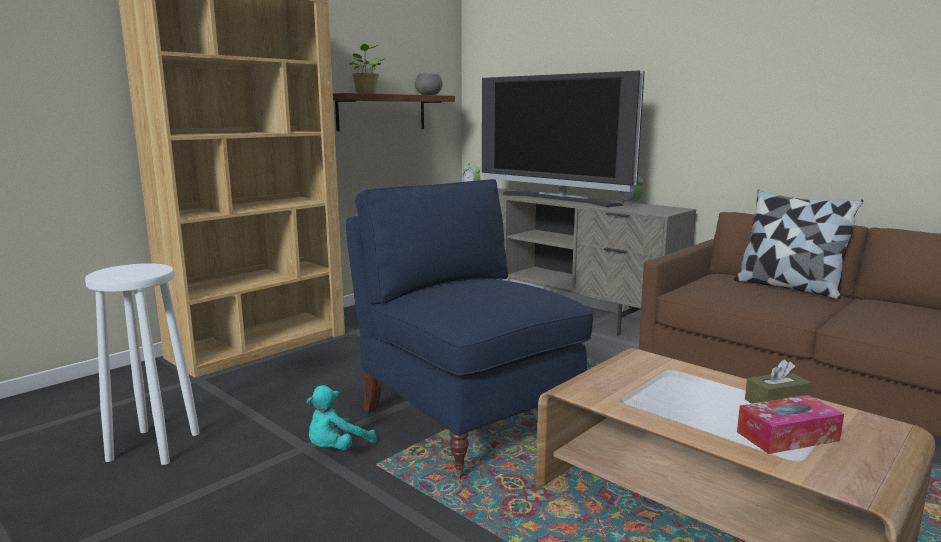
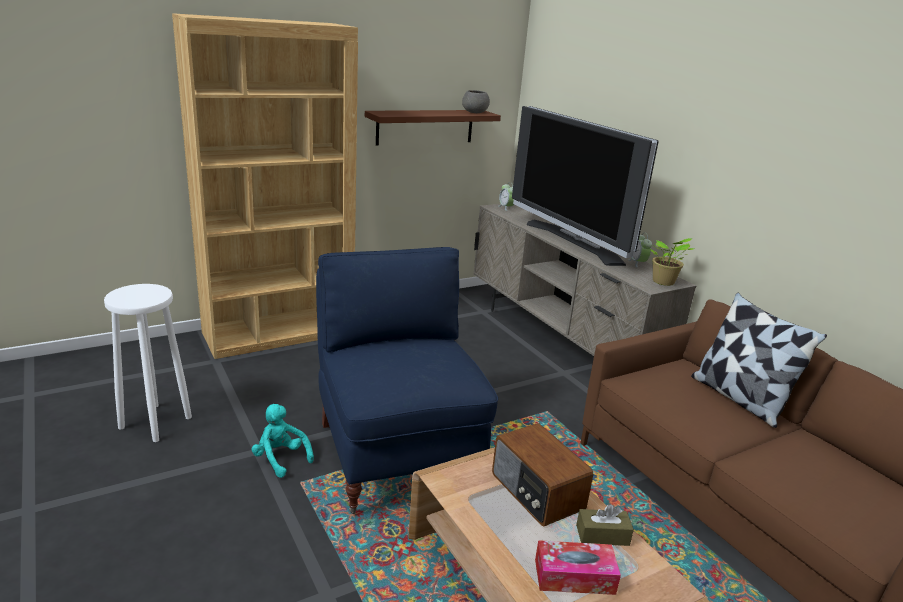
camera: 15 degrees right, 10 degrees up
(337, 449) = (280, 459): turquoise plush toy -> turquoise plush toy turned 75 degrees clockwise
(366, 93) = (404, 113): potted plant -> potted plant (663, 282)
(681, 384) = (536, 492): none -> radio

